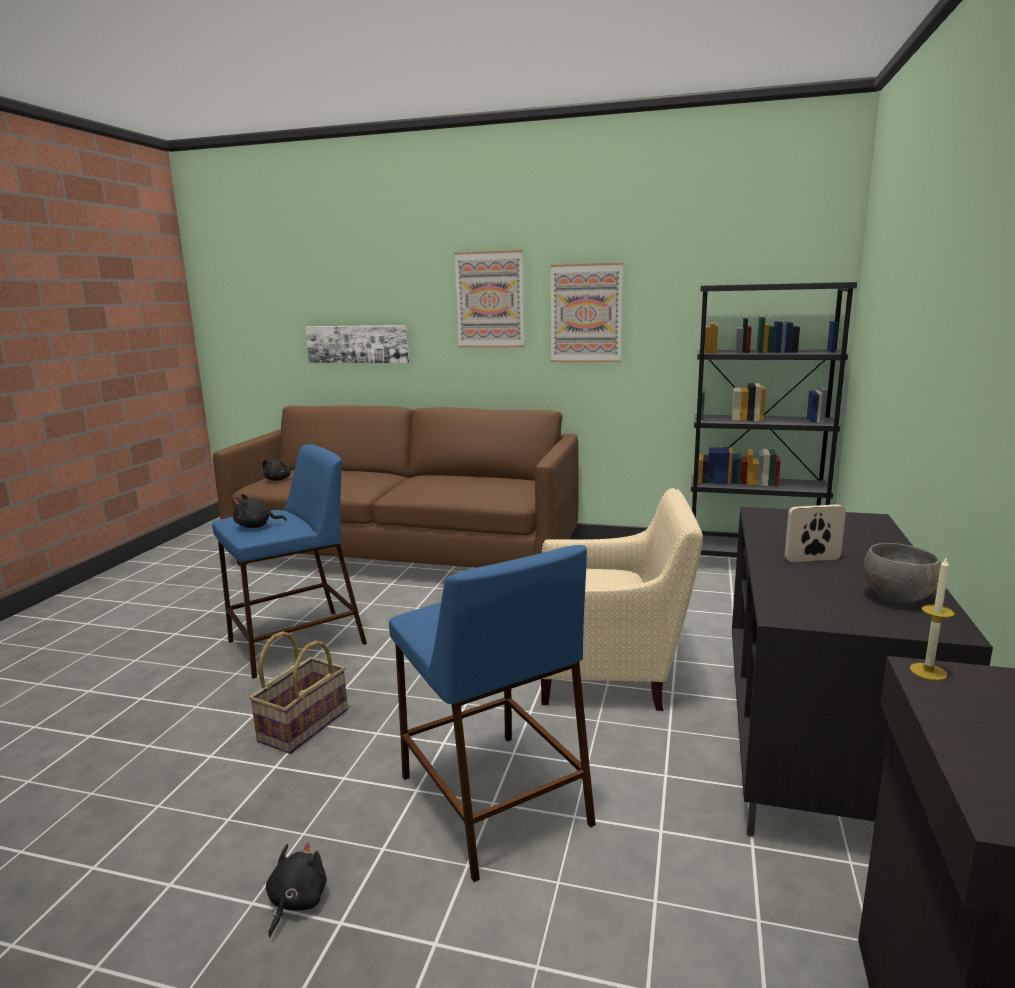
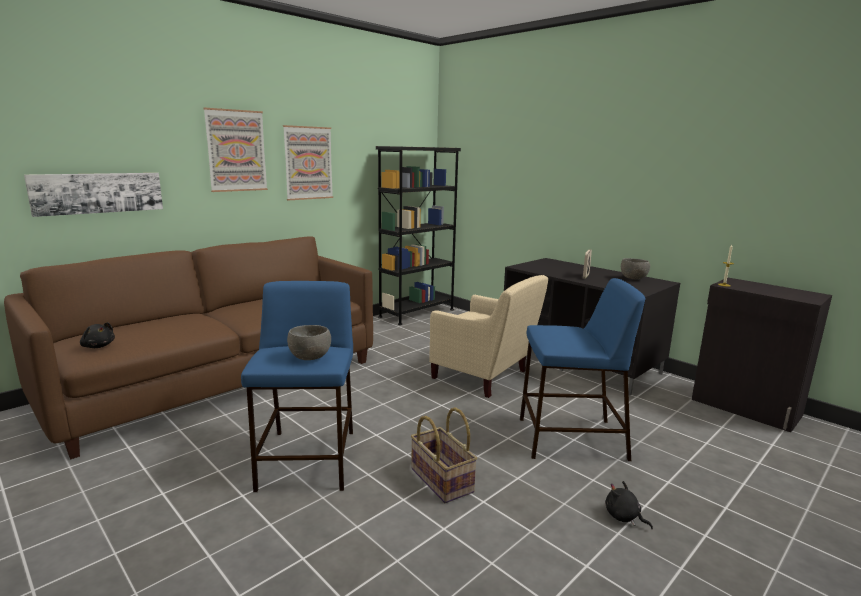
camera: 60 degrees left, 0 degrees up
(256, 526) = (310, 358): black plush toy -> grey bowl
(611, 673) = (485, 377): beige armchair -> beige armchair turned 90 degrees clockwise

